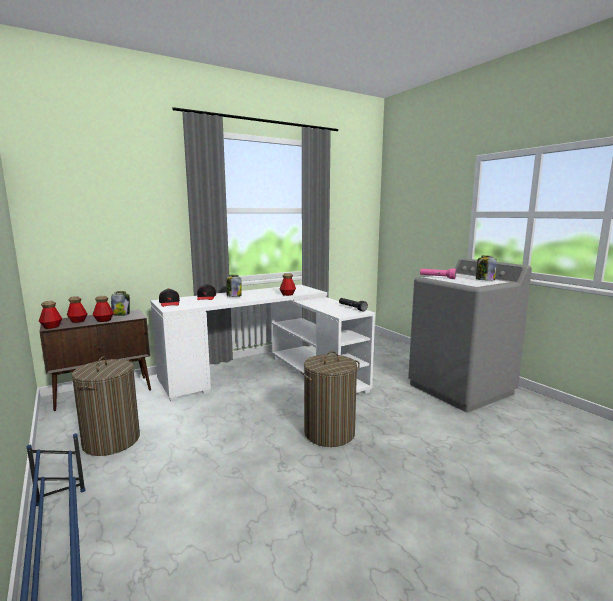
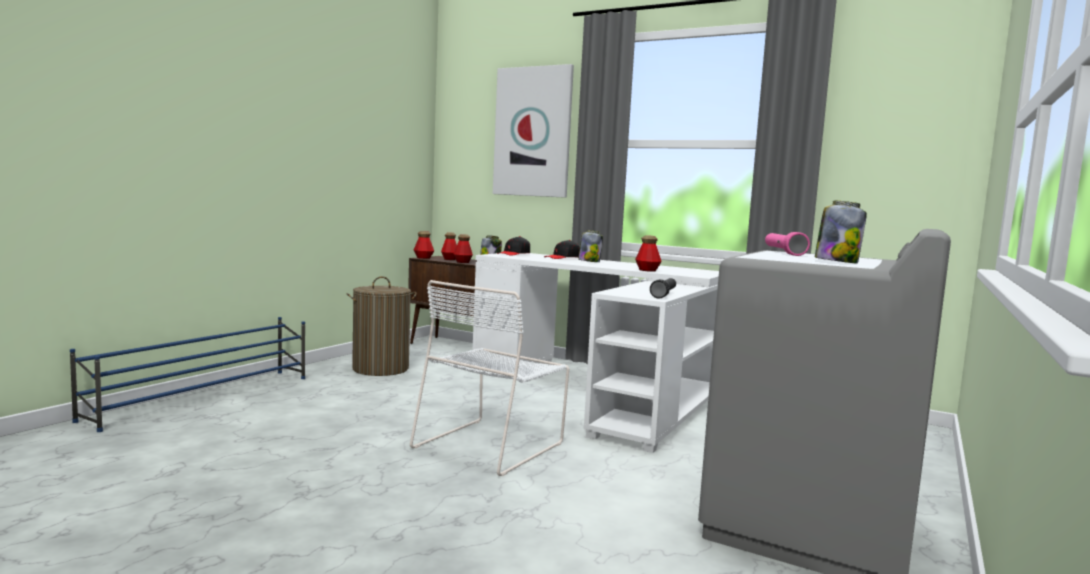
camera: 60 degrees right, 5 degrees down
(136, 200) = (533, 132): none -> picture
(329, 433) = (491, 444): laundry basket -> white chair

